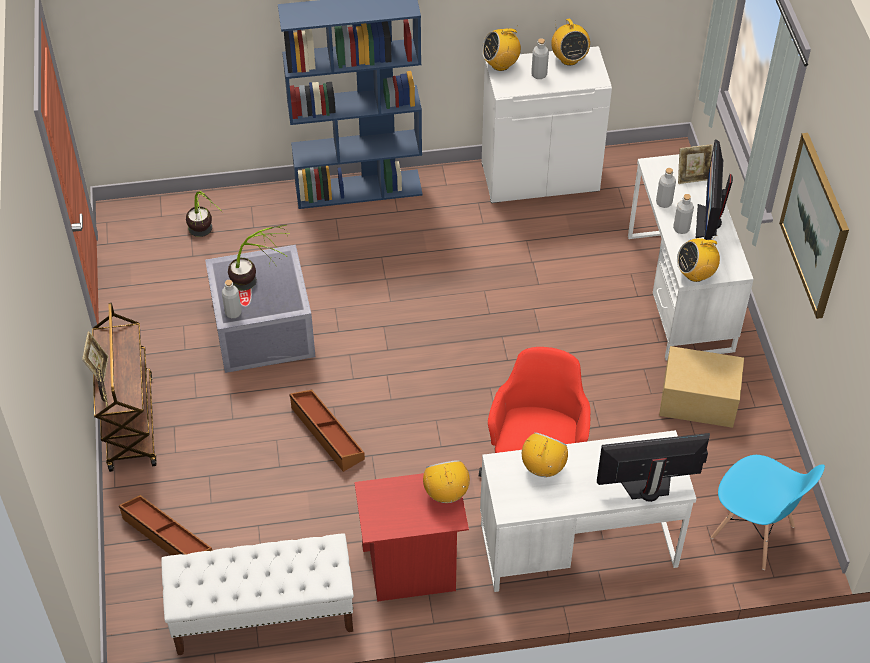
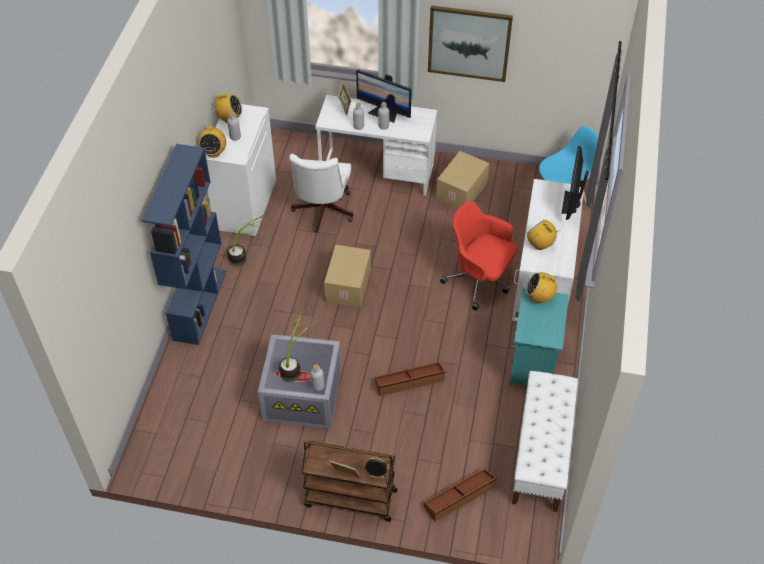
camera: 70 degrees left, 0 degrees up
(205, 238) = (194, 409): potted plant -> potted plant (248, 259)
(411, 570) = (533, 365): red nightstand -> turquoise nightstand
(456, 323) = (349, 286): none -> cardboard box
(570, 256) = (322, 212): none -> white office chair
(695, 274) = (422, 132): radio -> none

